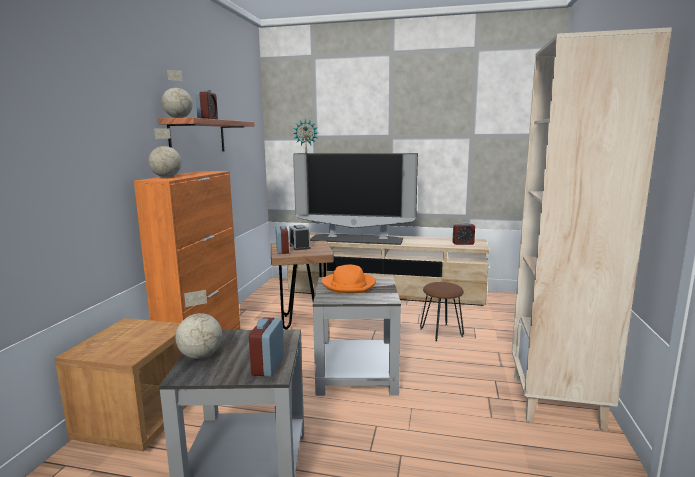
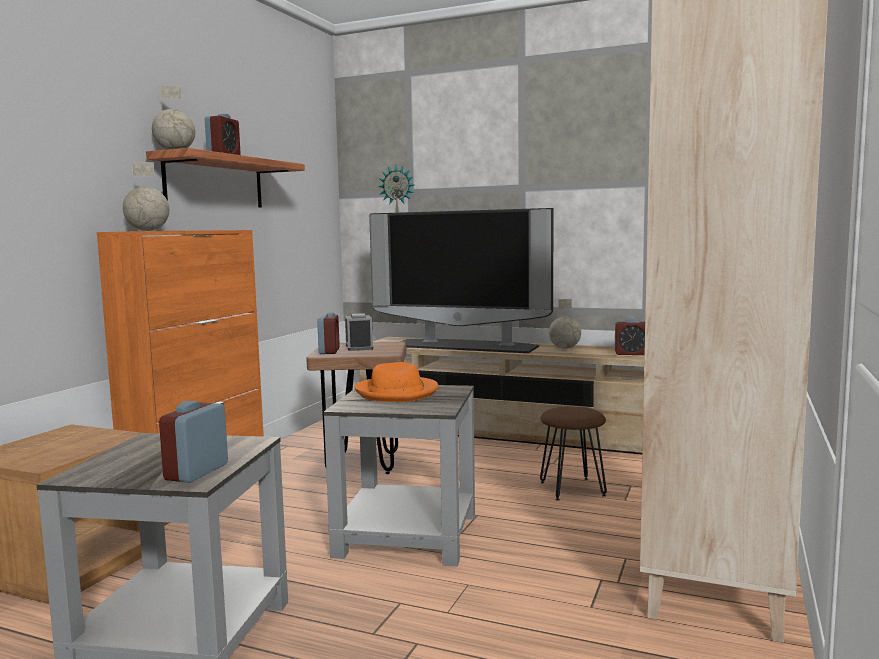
camera: 10 degrees right, 5 degrees down
(200, 356) = (117, 458): globe -> globe (564, 348)

